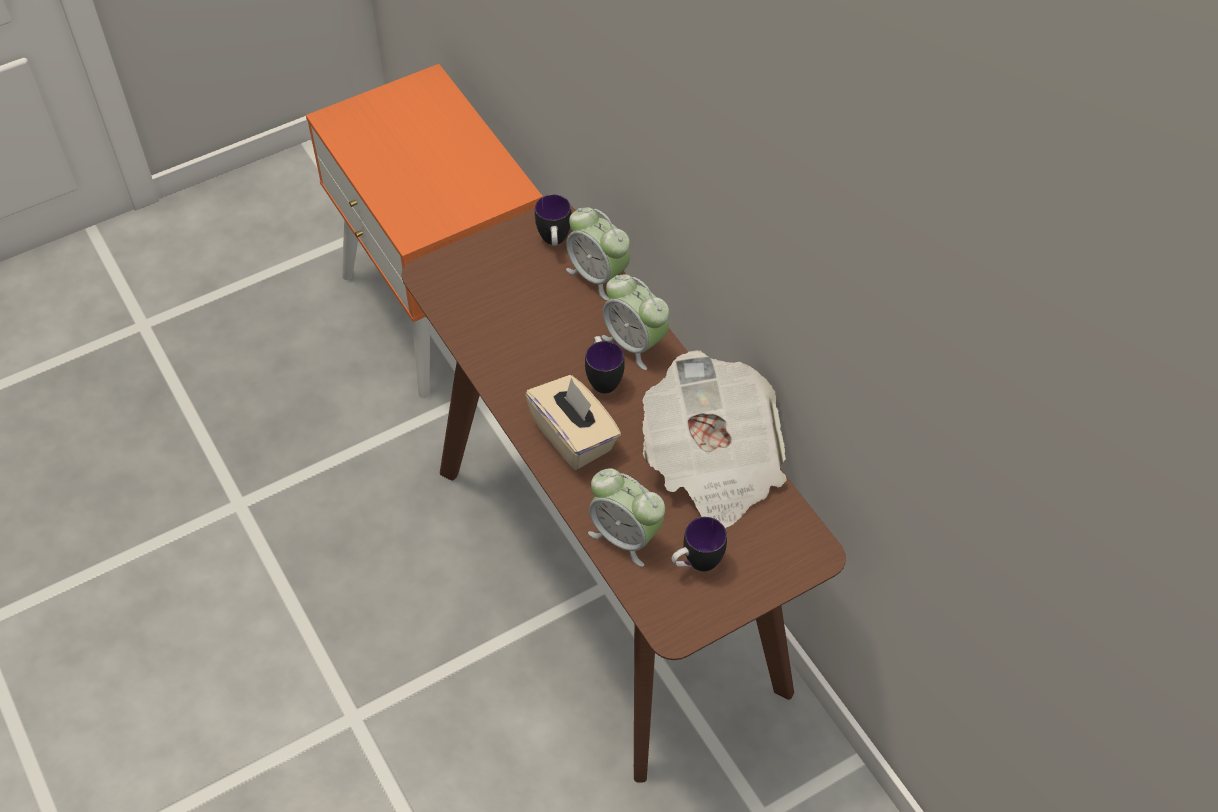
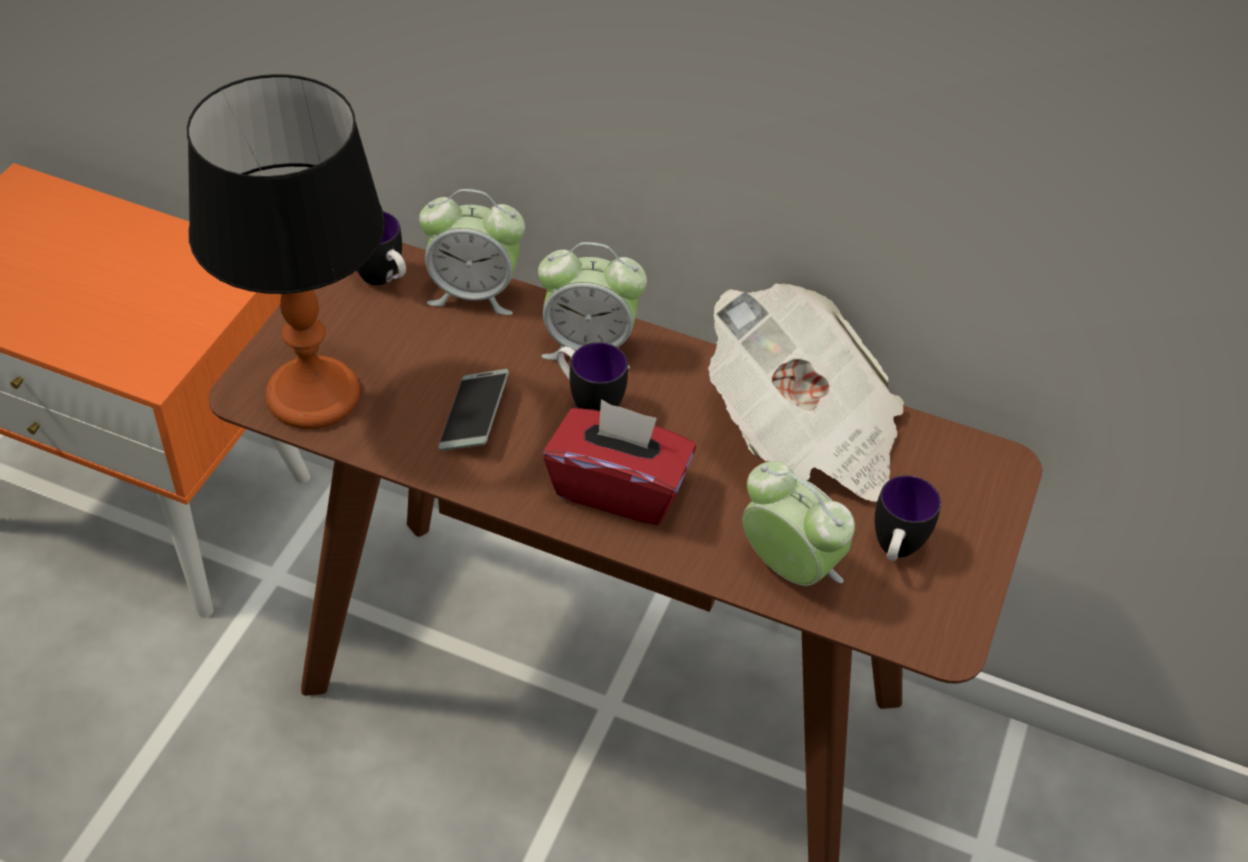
camera: 40 degrees left, 5 degrees down
(459, 293) = (314, 395): none -> table lamp
(532, 352) = (474, 417): none -> phone
(574, 437) = (618, 488): beige tissue box -> red tissue box
(625, 536) = (788, 568): alarm clock -> alarm clock turned 135 degrees counterclockwise

